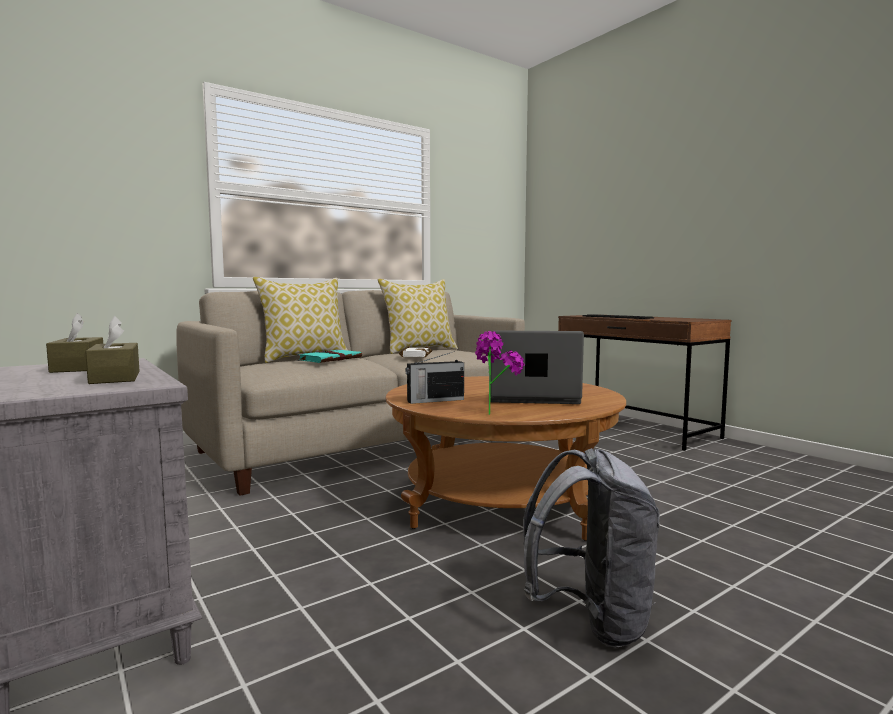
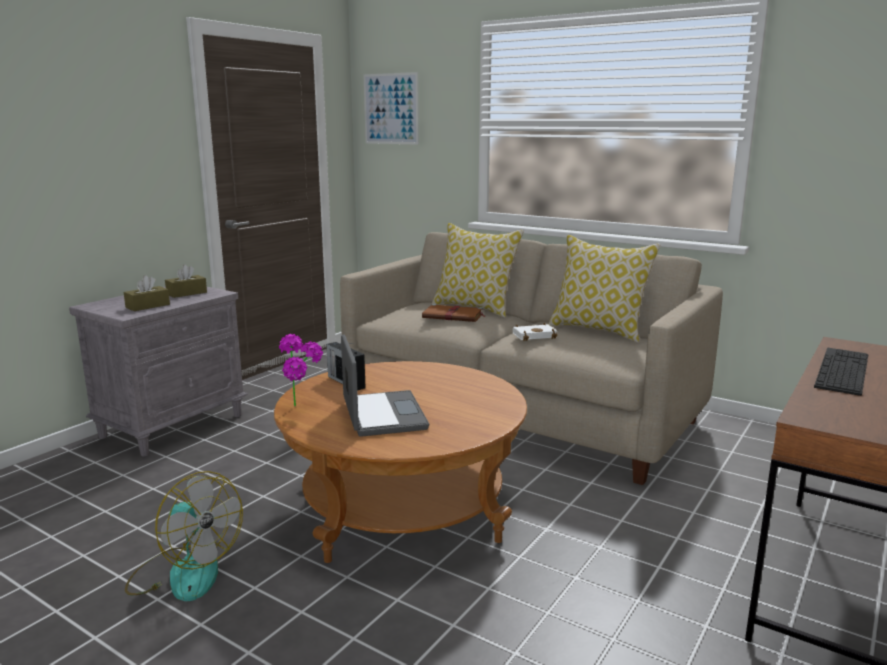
camera: 70 degrees right, 10 degrees up
(64, 151) = (391, 109): none -> picture
(330, 359) = (454, 316): turquoise book -> brown book
(591, 619) = (184, 572): grey backpack -> fan

